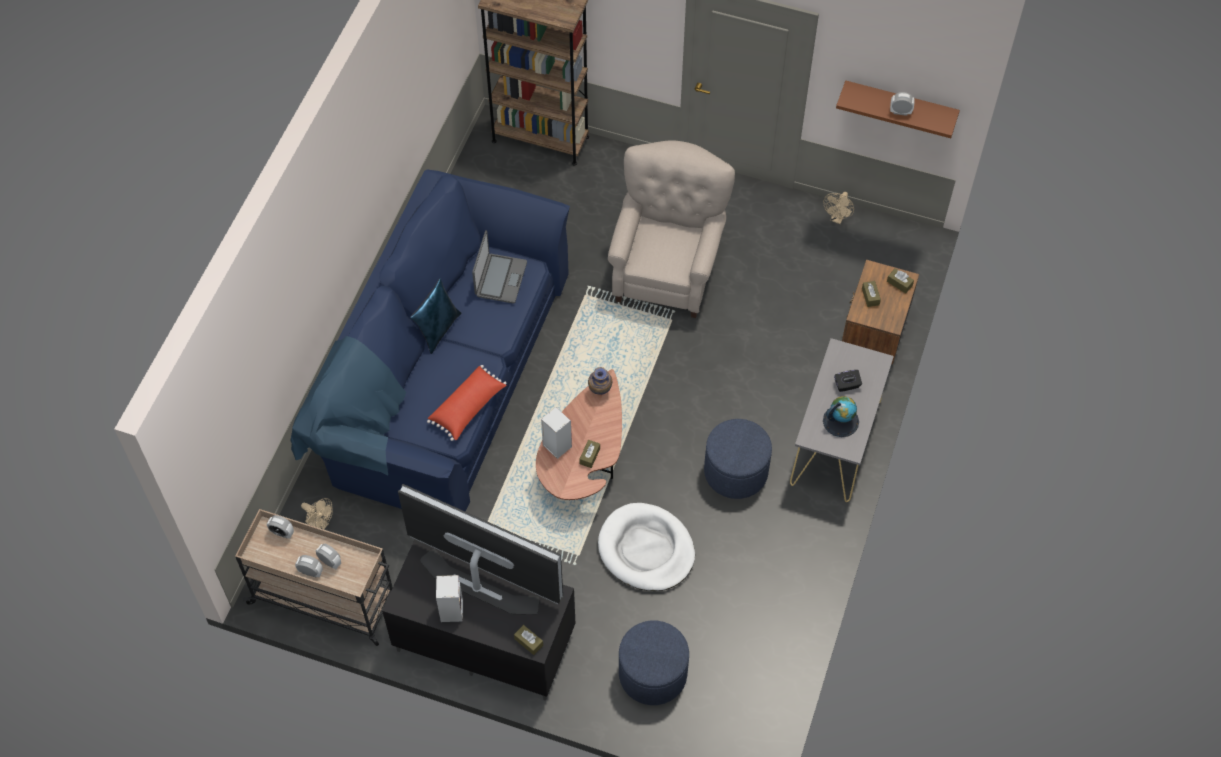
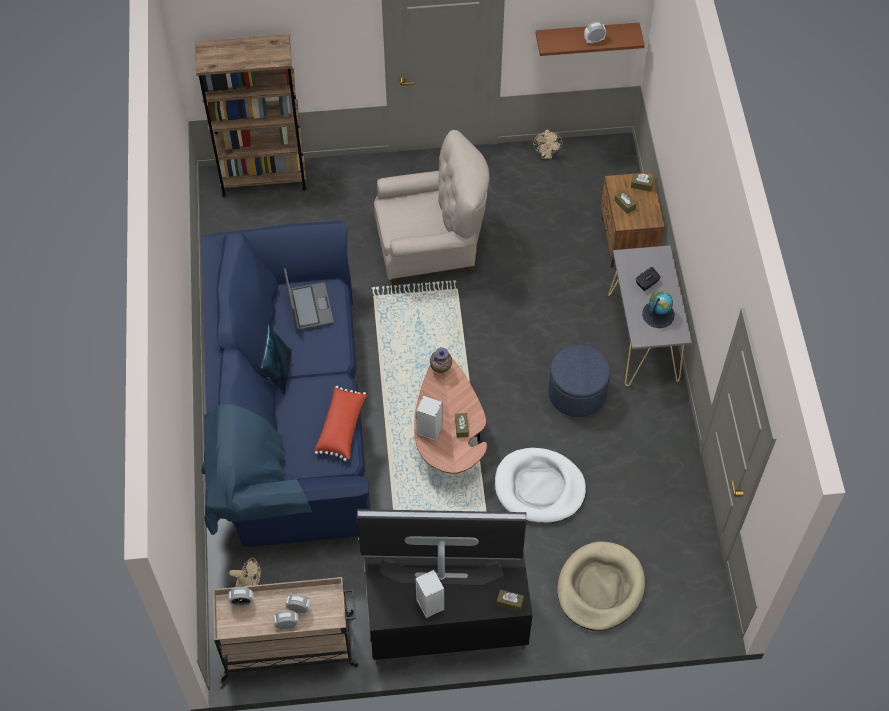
camera: 25 degrees left, 0 degrees up
(652, 673) = (600, 588): blue ottoman -> beige dog bed
(667, 270) = (431, 249): beige armchair -> beige armchair turned 90 degrees clockwise

